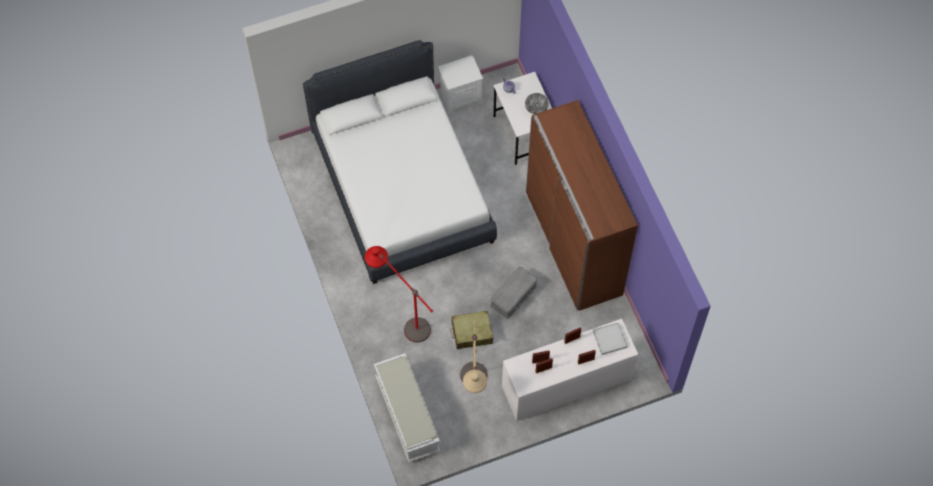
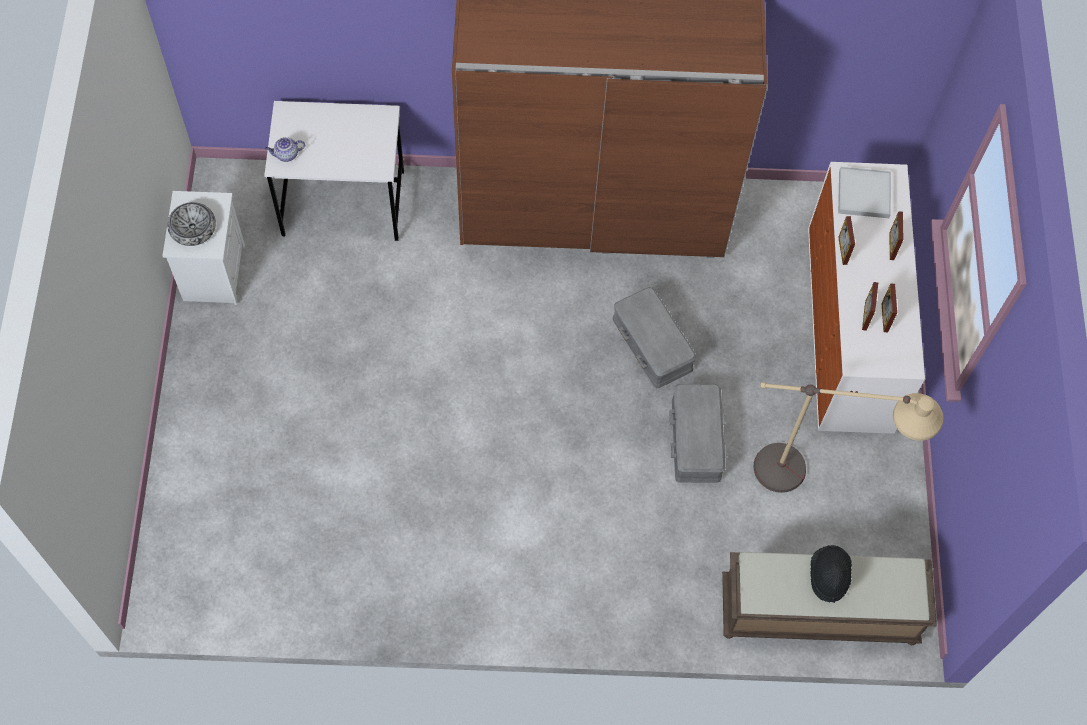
camera: 70 degrees left, 0 degrees up
(402, 187) = (348, 441): white bed -> none
(402, 318) = (619, 545): red floor lamp -> none
(406, 414) = (817, 613): white bench -> brown bench
(409, 397) = (829, 576): none -> black hat
(471, 333) = (697, 439): beige suitcase -> grey storage box
(536, 105) = (345, 125): bowl -> bowl (192, 228)

